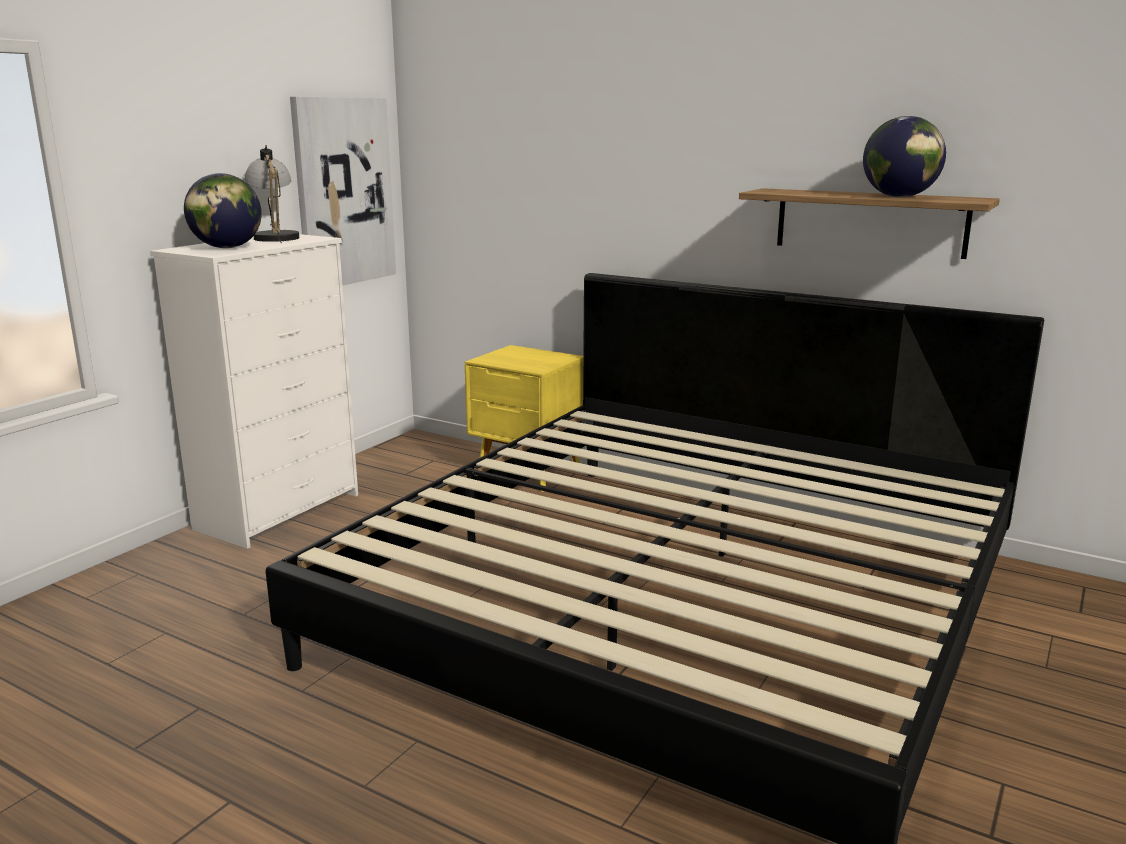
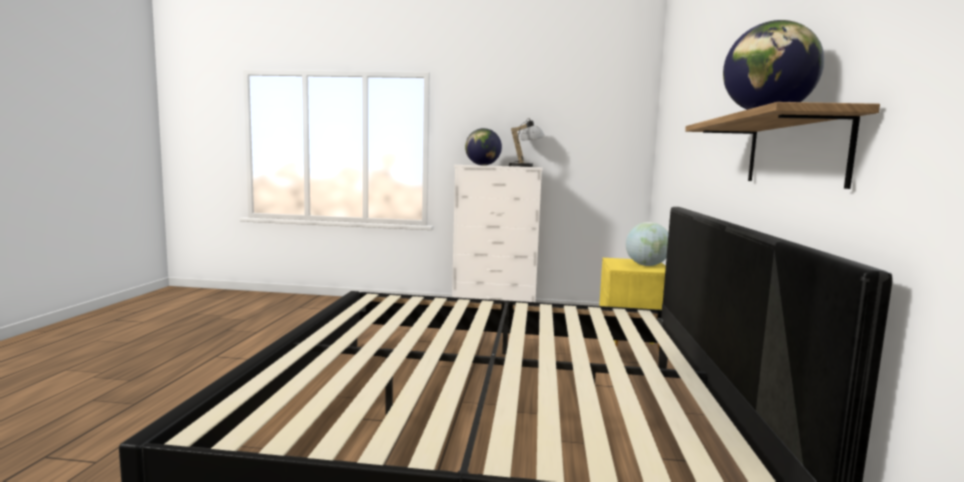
camera: 65 degrees right, 10 degrees down
(344, 192) = (599, 151): picture -> none
(536, 356) = (646, 265): none -> globe

